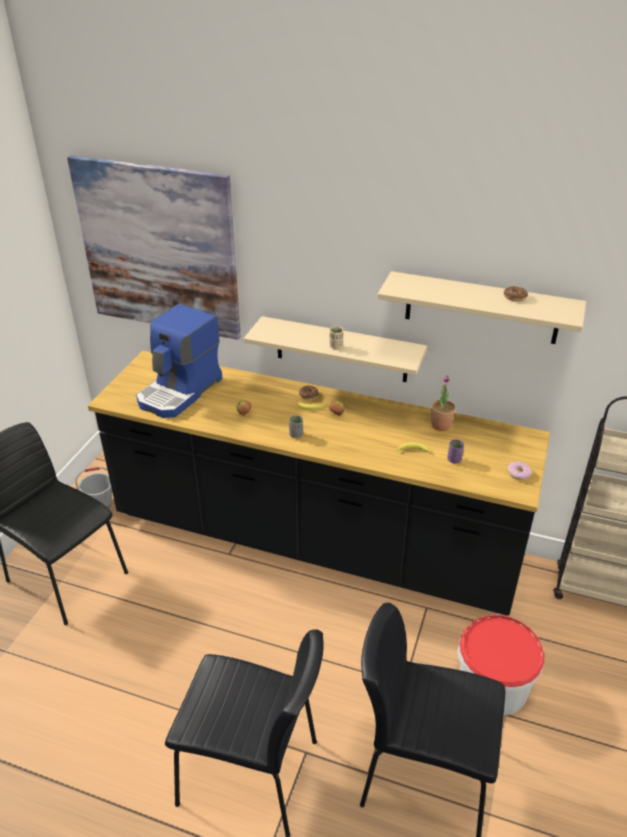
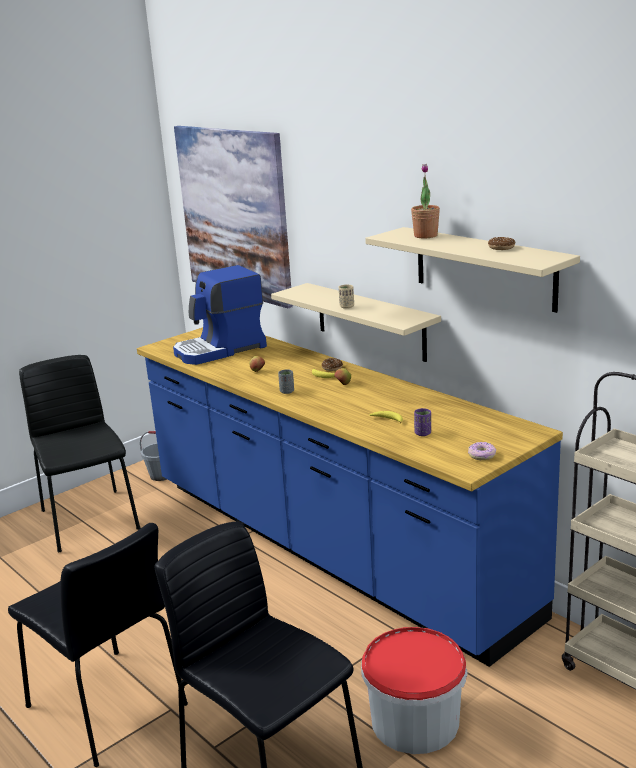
camera: 30 degrees right, 15 degrees down
(313, 542) = (329, 548): black counter -> blue counter
(441, 425) = (441, 407): potted plant -> potted plant (425, 236)

